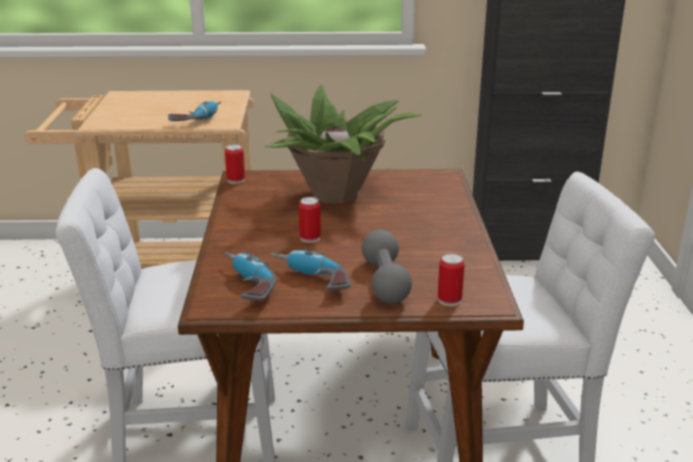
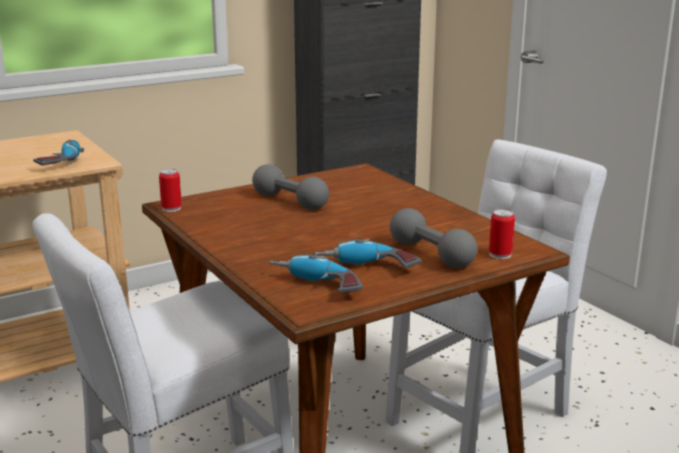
camera: 30 degrees left, 5 degrees down
(310, 238) = (317, 238): can -> none
(336, 195) = (290, 201): potted plant -> grey dumbbell

